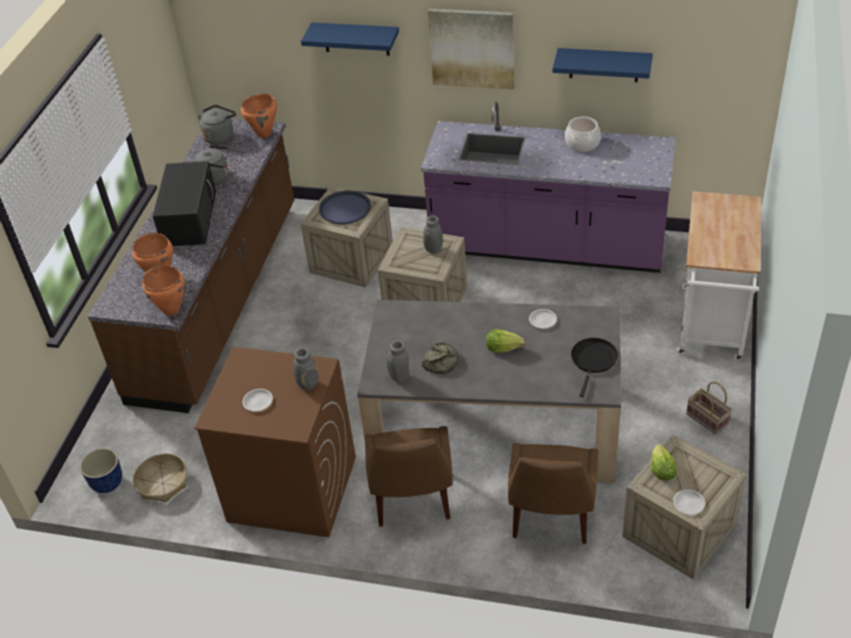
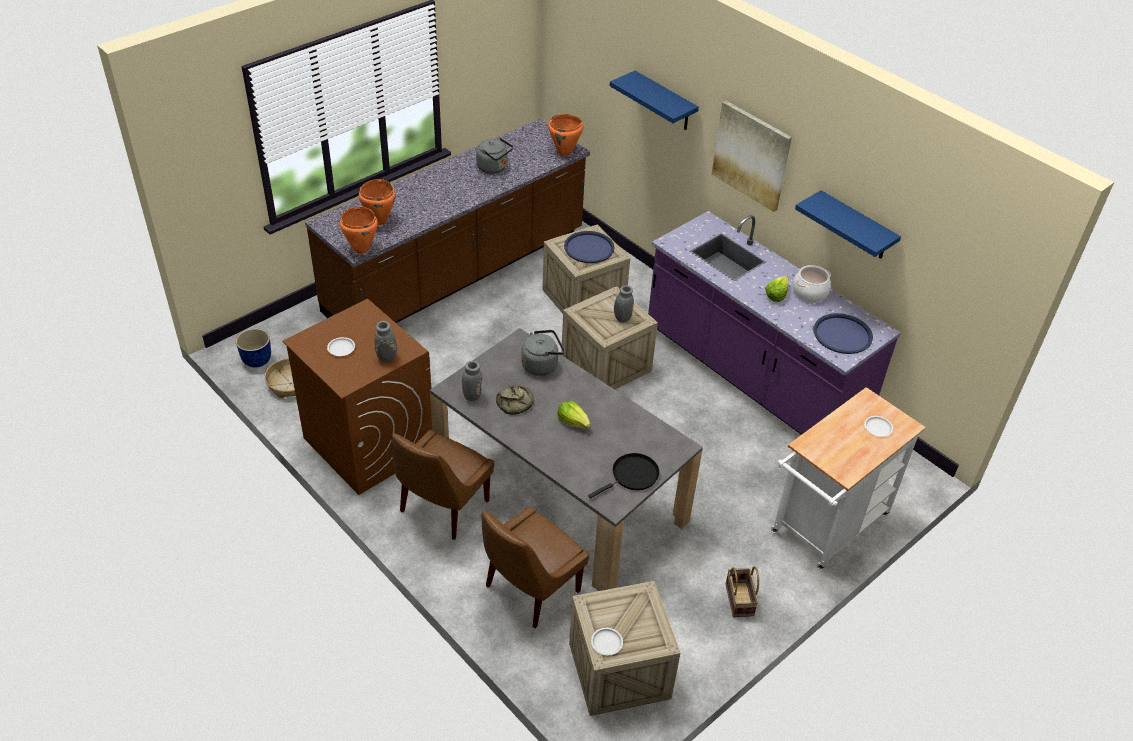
camera: 30 degrees right, 0 degrees up
(189, 217) = (444, 187): black microwave -> none
(220, 136) = (530, 138): grey kettle -> grey kettle (541, 365)
(543, 320) = (627, 420): white plate -> white plate (878, 428)
(638, 161) = (842, 334): none -> blue tray
(661, 470) = (614, 602): lettuce -> lettuce (776, 295)

